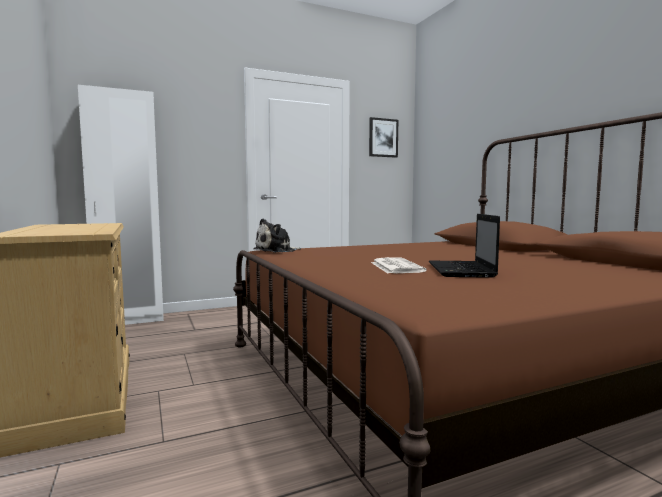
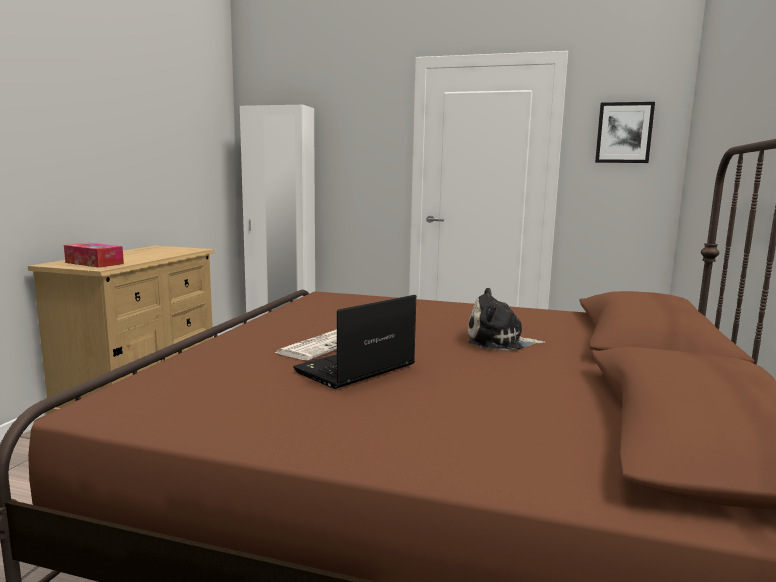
camera: 40 degrees right, 5 degrees up
(63, 232) = (94, 263): none -> tissue box
(276, 250) = (328, 296): plush toy -> plush toy (499, 342)

